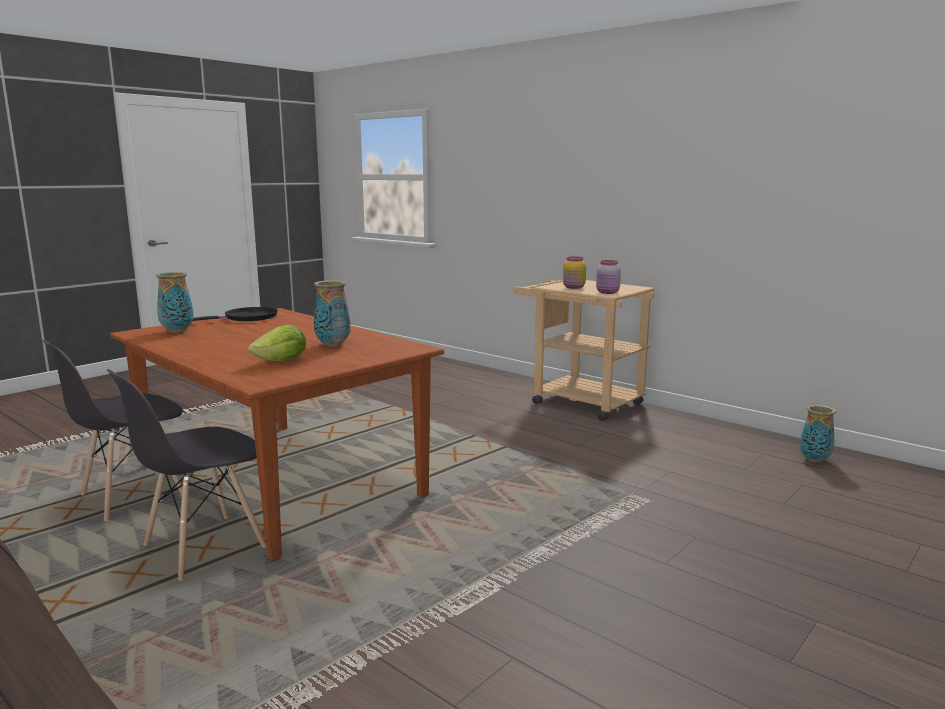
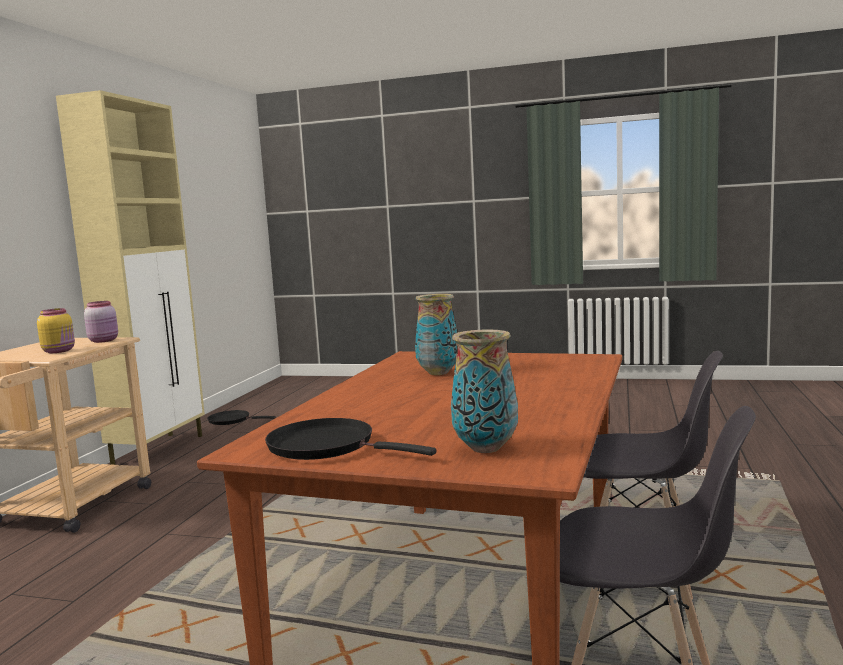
camera: 115 degrees left, 5 degrees down
(282, 361) = (528, 369): lettuce -> none
(713, 427) = (160, 449): none -> beige cabinet
(815, 460) = (232, 420): vase -> black frying pan

